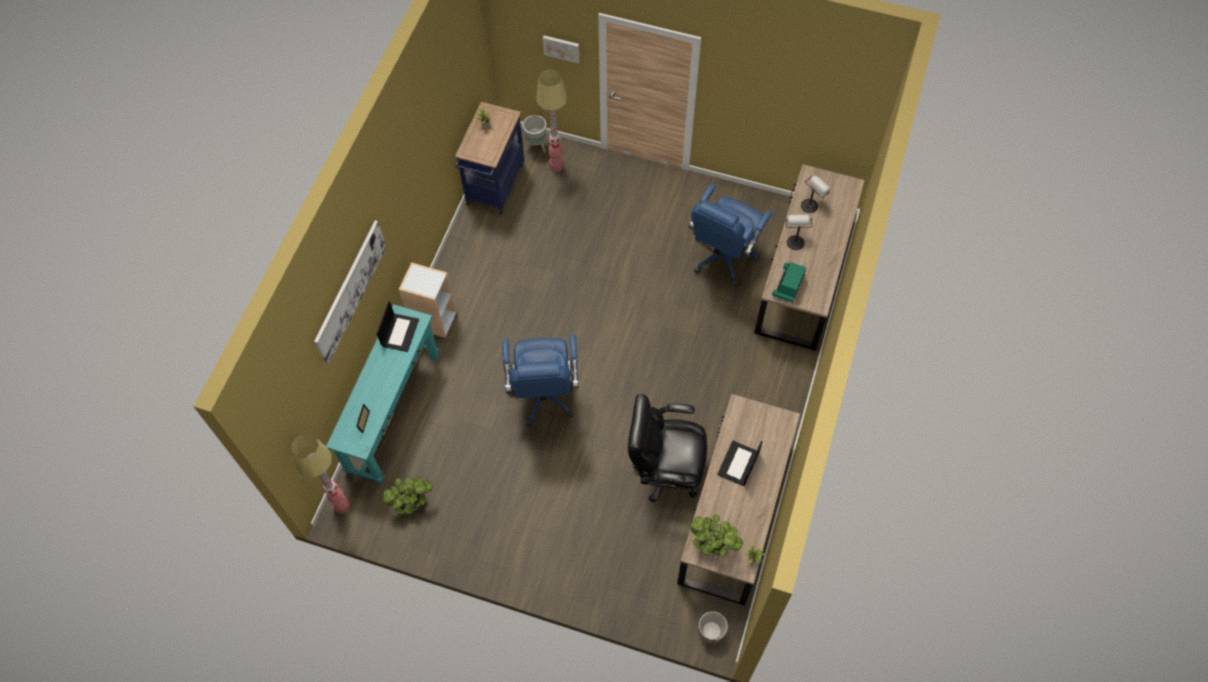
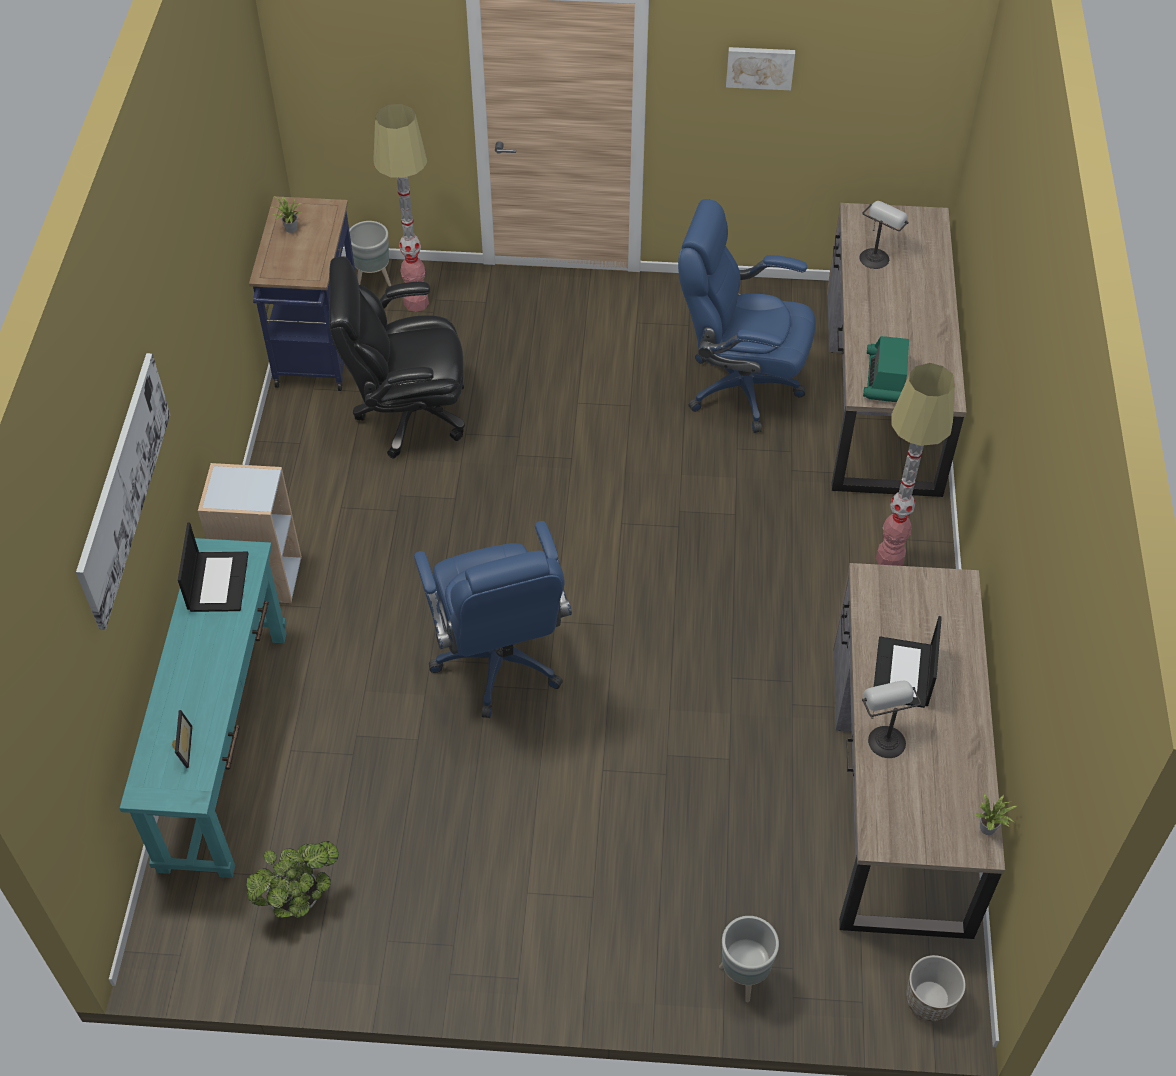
camera: 15 degrees left, 10 degrees down
(341, 505) = (162, 935): floor lamp -> floor lamp (889, 559)
(561, 48) = (403, 72): picture -> picture (760, 66)
(620, 596) = (743, 977): none -> grey planter
(665, 469) = (754, 738): black office chair -> black office chair (407, 414)
(713, 544) = (908, 817): potted plant -> none
(722, 258) = (740, 388): blue office chair -> blue office chair turned 90 degrees clockwise
(794, 239) = (868, 310): table lamp -> table lamp (883, 735)

